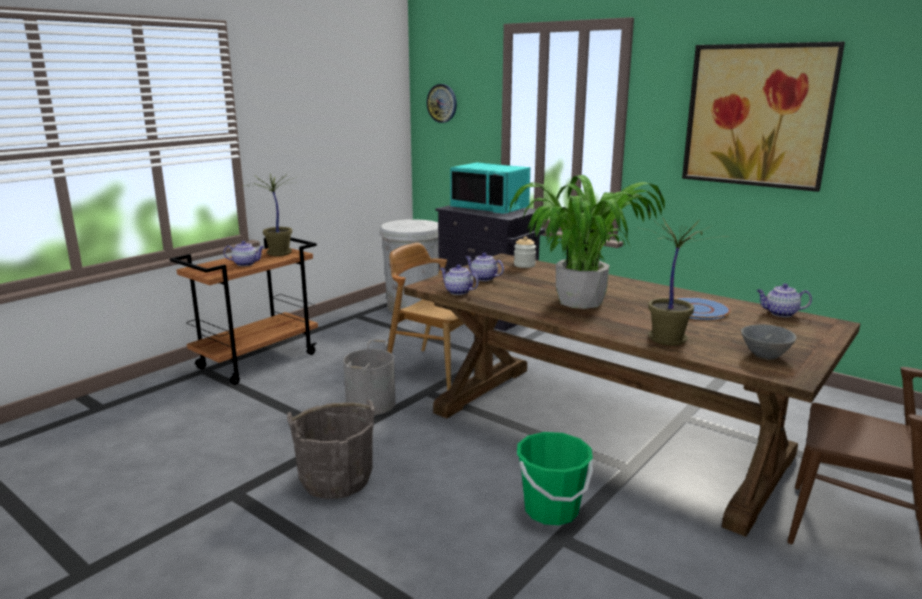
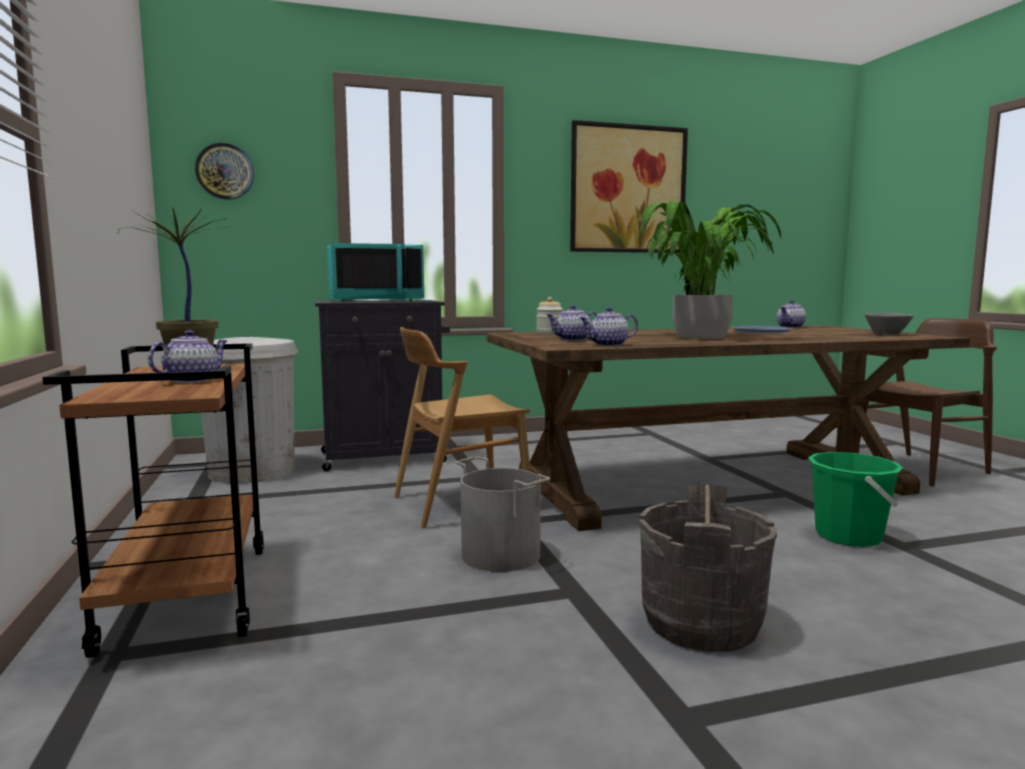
camera: 55 degrees left, 10 degrees down
(667, 339) = (832, 337): potted plant -> none

